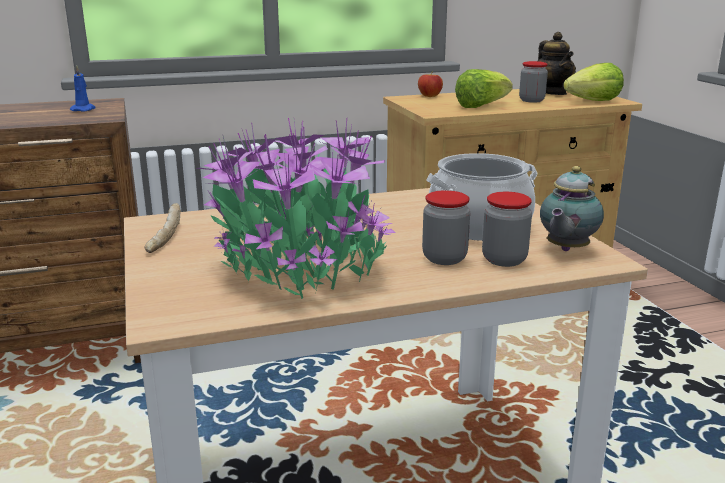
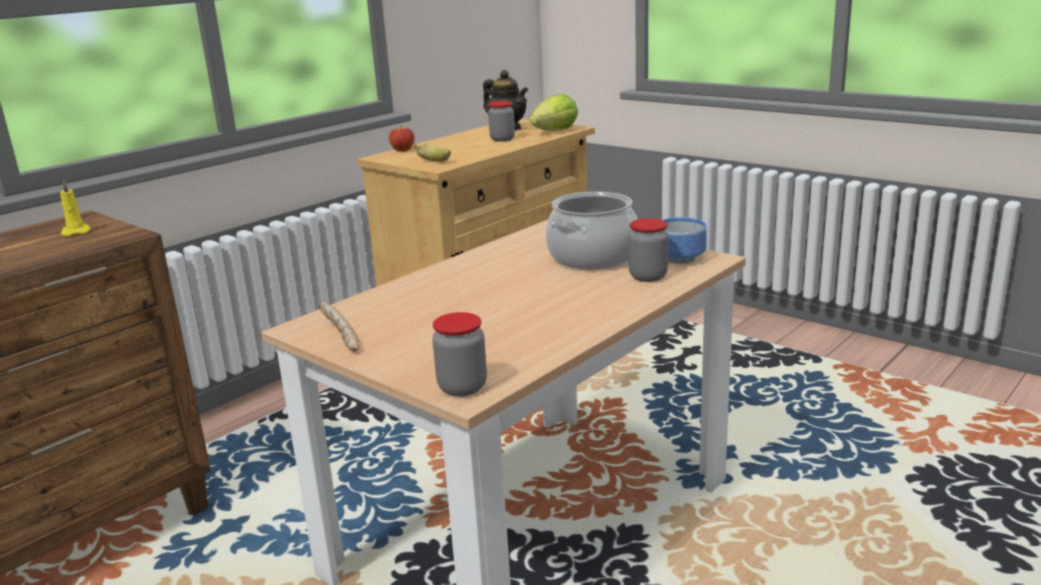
camera: 30 degrees left, 0 degrees up
(83, 110) = (76, 232): blue candle -> yellow candle
(301, 265) = (505, 322): potted plant -> none
(439, 109) = (435, 161): none -> banana
(444, 258) = (605, 287): jar -> jar (462, 387)
(481, 106) = (468, 152): lettuce -> none
(565, 249) = (678, 258): teapot -> bowl

